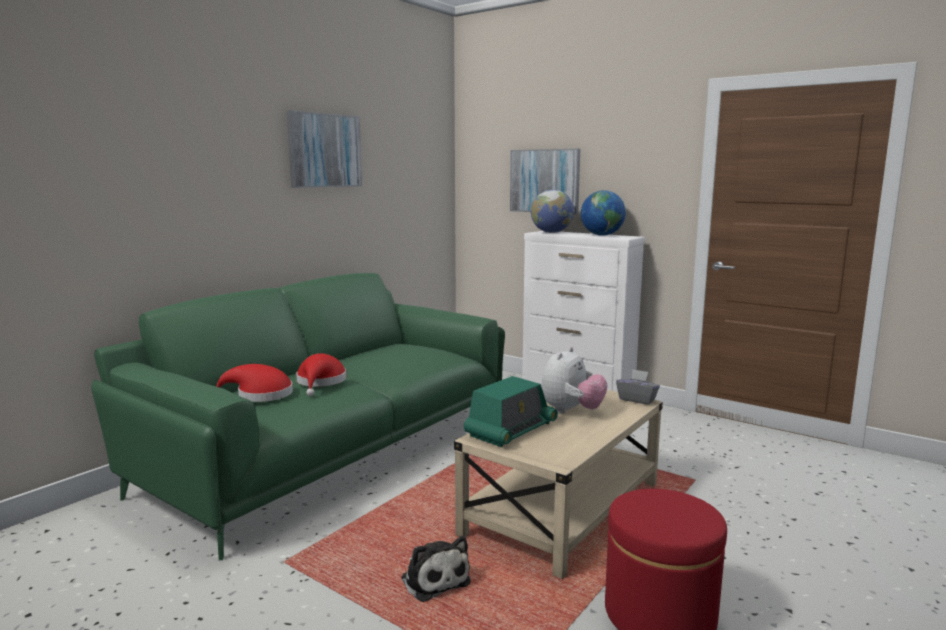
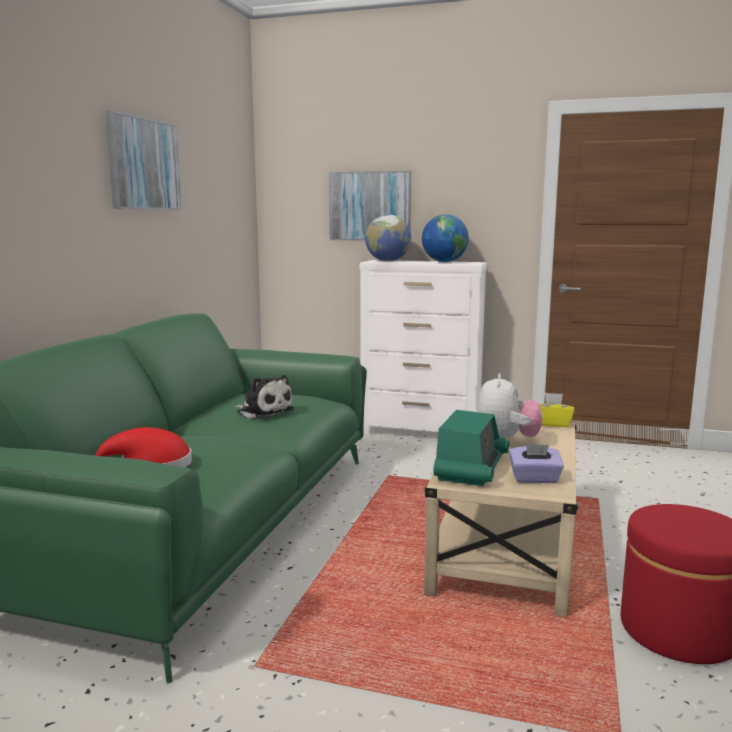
camera: 20 degrees left, 0 degrees up
(321, 382) = (210, 443): red hat -> none
(434, 579) = (441, 646): plush toy -> plush toy (263, 411)
(556, 447) = (535, 479): none -> purple tissue box
(637, 399) = (552, 423): grey tissue box -> yellow tissue box

